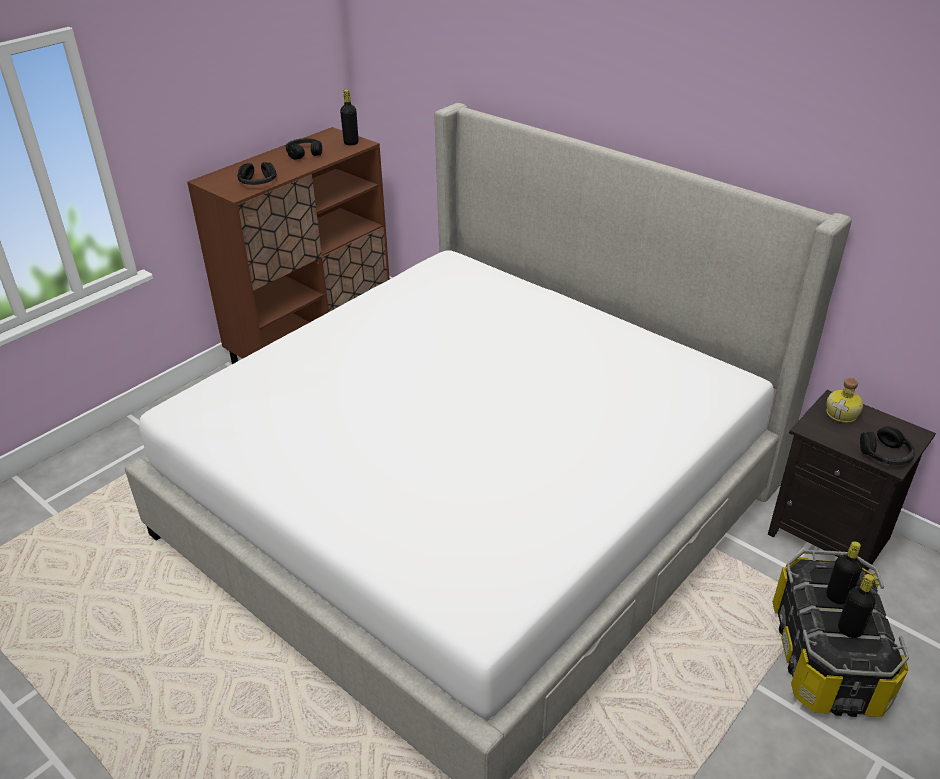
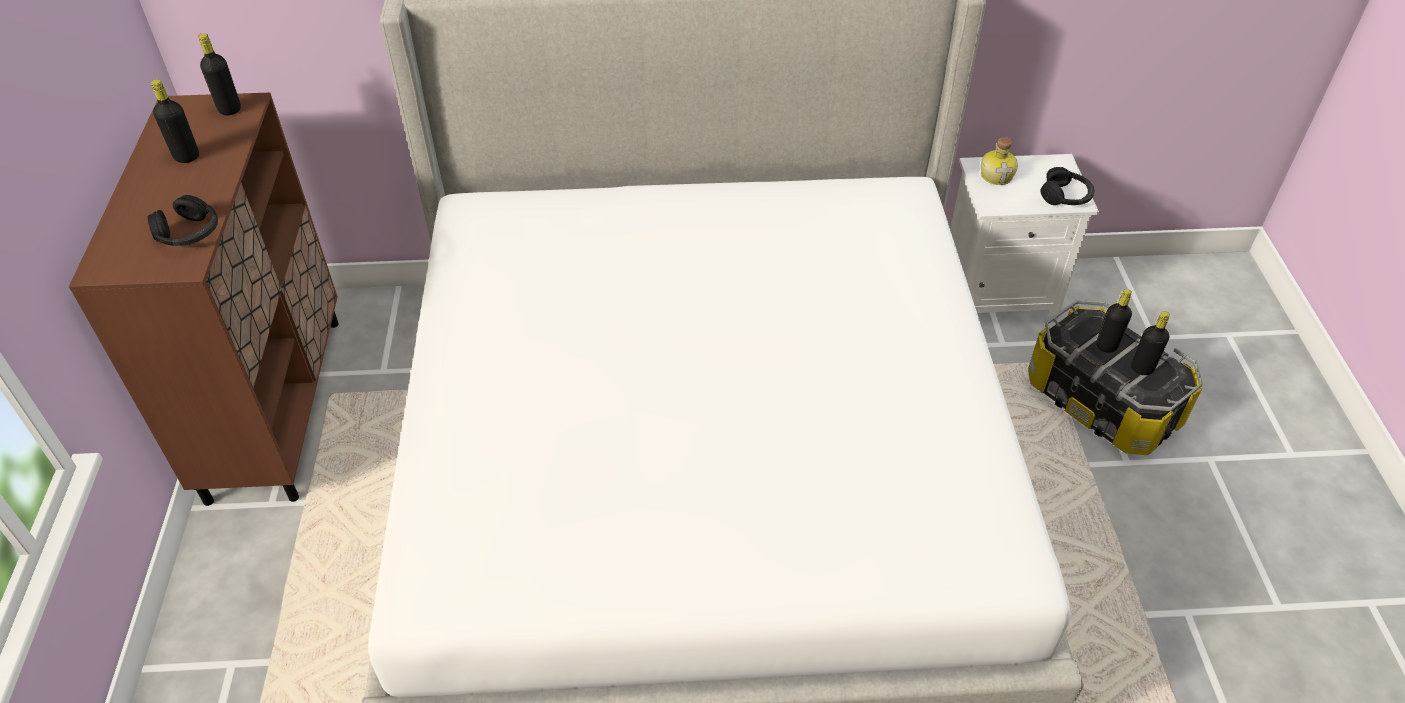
camera: 45 degrees left, 10 degrees up
(304, 154) = (186, 156): black headphones -> black bottle
(831, 536) = (998, 294): black nightstand -> white nightstand

